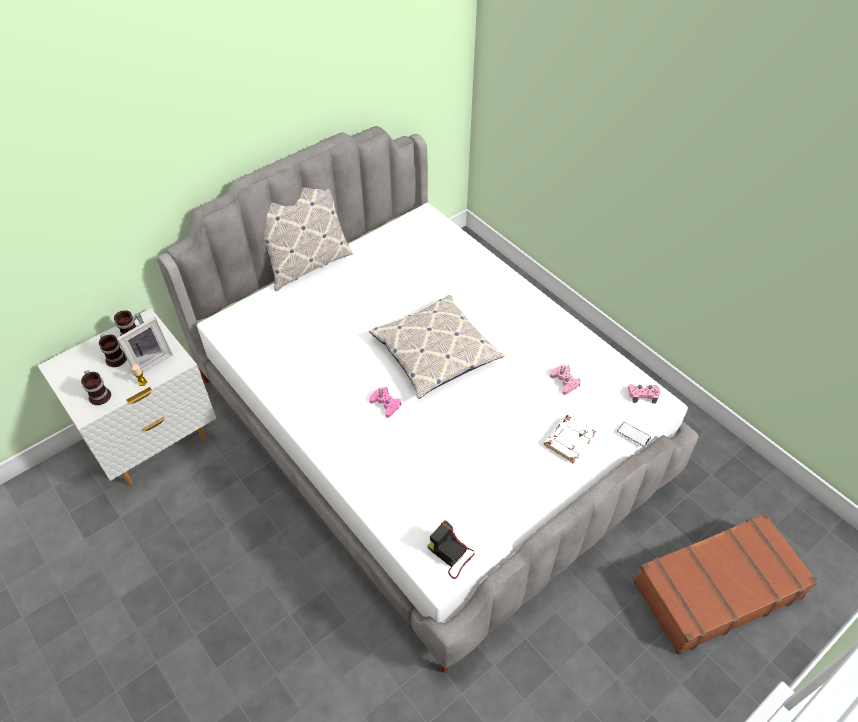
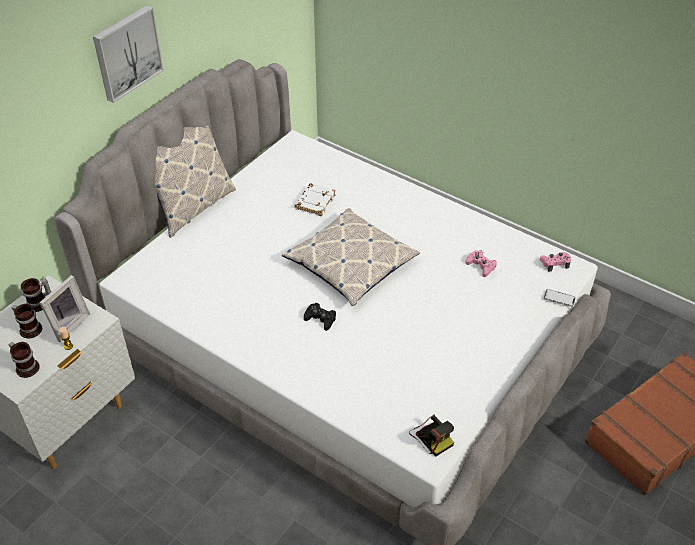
camera: 15 degrees left, 5 degrees down
(247, 107) = (126, 52): none -> picture
(385, 404) = (320, 319): pink game controller -> black game controller
(451, 554) = (431, 436): camera -> camera turned 150 degrees counterclockwise
(568, 440) = (502, 315): white book -> white book (314, 202)

